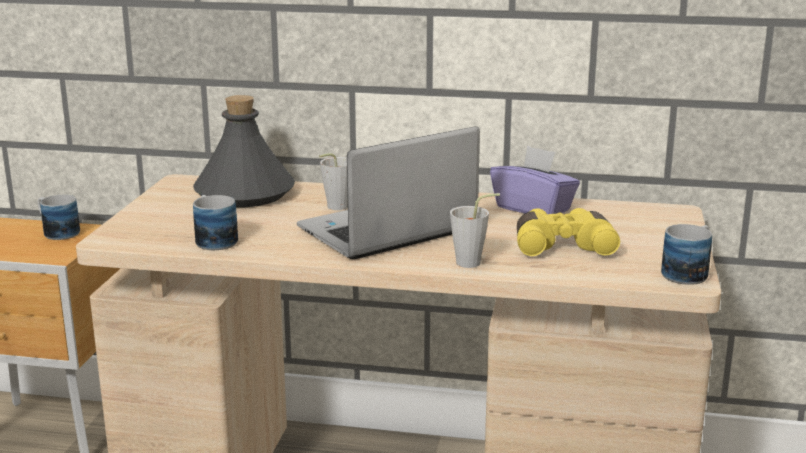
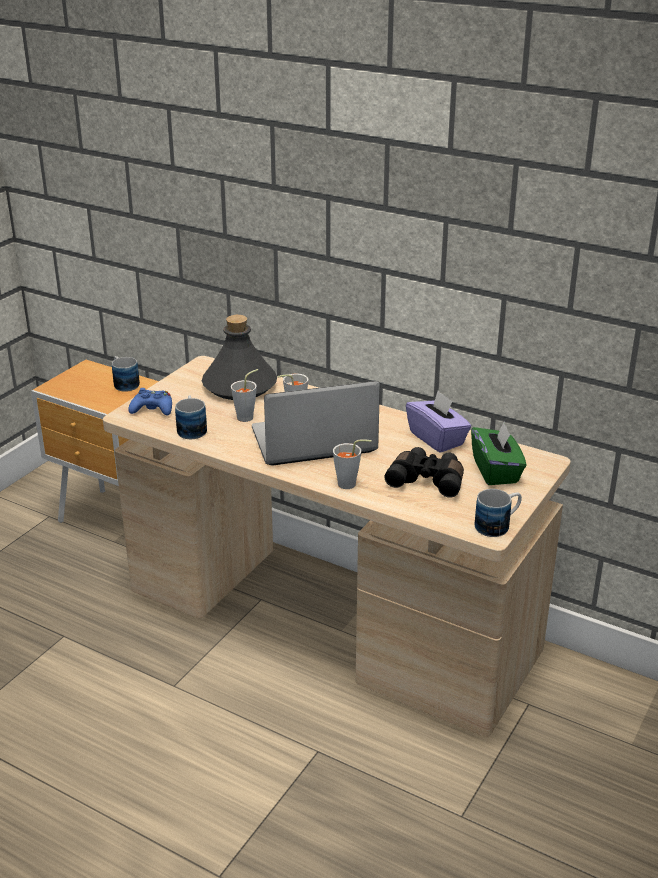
camera: 20 degrees right, 10 degrees up
(143, 228) = (152, 409): none -> blue game controller
(280, 219) = (248, 416): none -> grey cup
(562, 245) = (427, 480): yellow binoculars -> black binoculars
(631, 226) = (496, 471): none -> green tissue box

